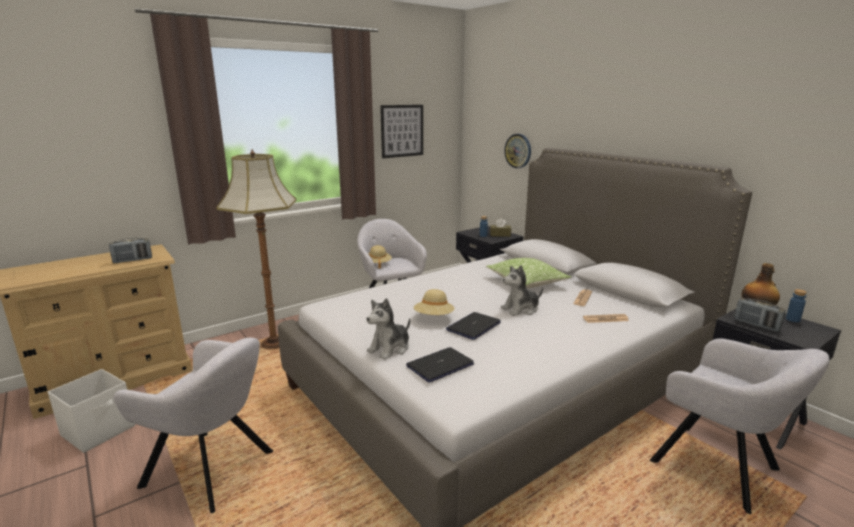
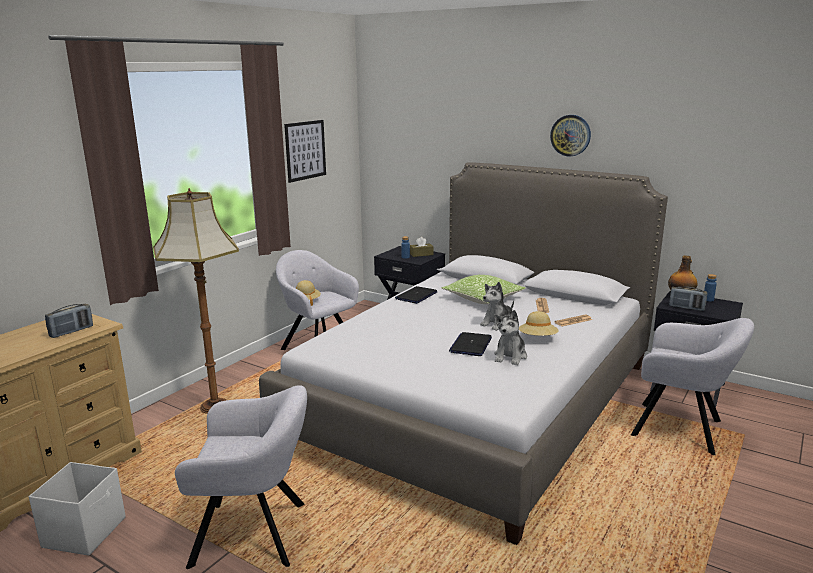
camera: 20 degrees left, 0 degrees up
(390, 348) = (413, 376): plush toy -> plush toy (510, 356)
(434, 317) = (429, 342): beige hat -> beige hat (538, 338)
(440, 365) = (471, 381): laptop -> laptop (416, 296)
(518, 151) = (431, 165): wall clock -> wall clock (570, 135)

